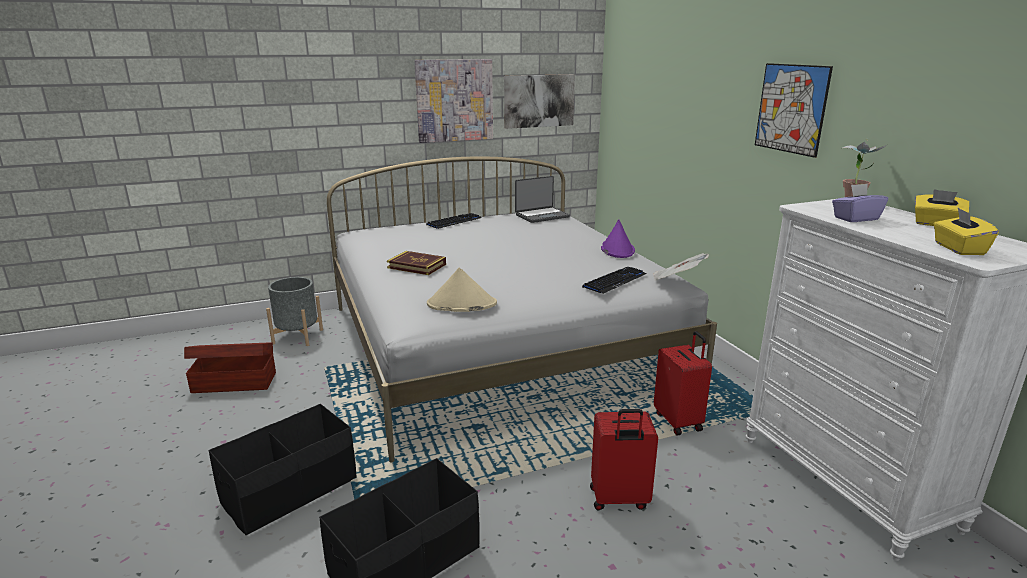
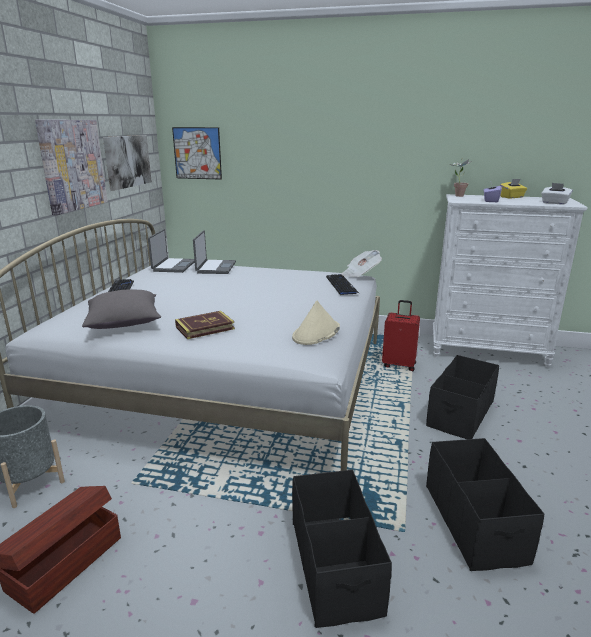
camera: 55 degrees left, 0 degrees up
(394, 244) = (124, 323): none -> grey pillow
(566, 227) = (215, 268): none -> laptop
(617, 249) = (286, 270): purple hat -> none
(619, 499) = (460, 413): red suitcase -> black storage box
(791, 108) = (388, 146): picture -> picture (197, 153)
(958, 249) = (554, 203): yellow tissue box -> white tissue box

